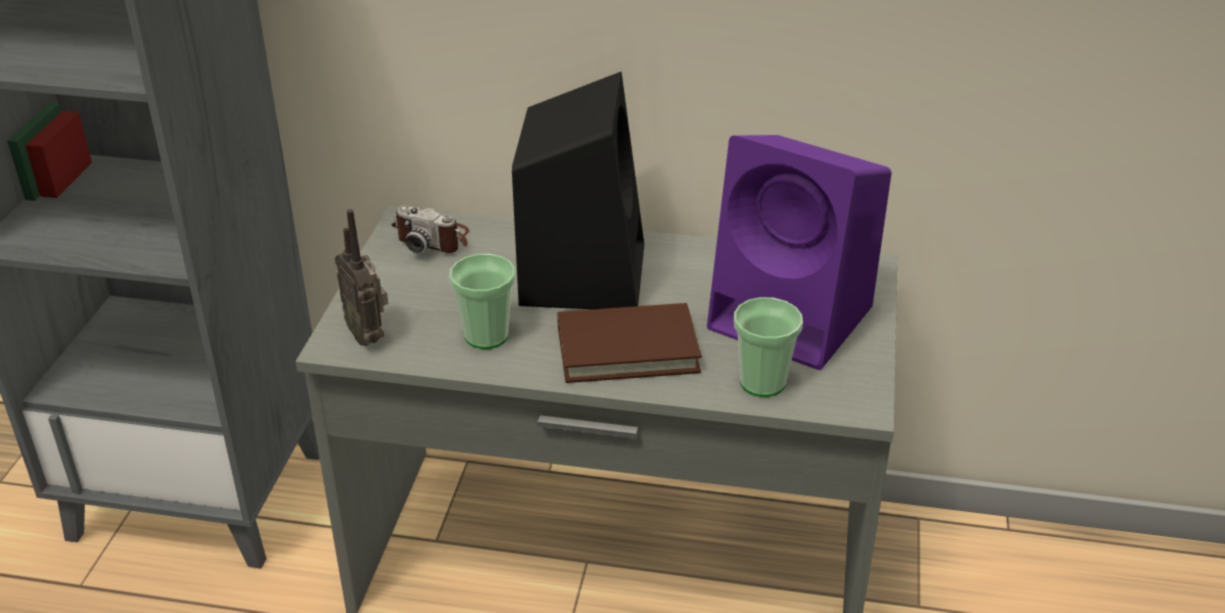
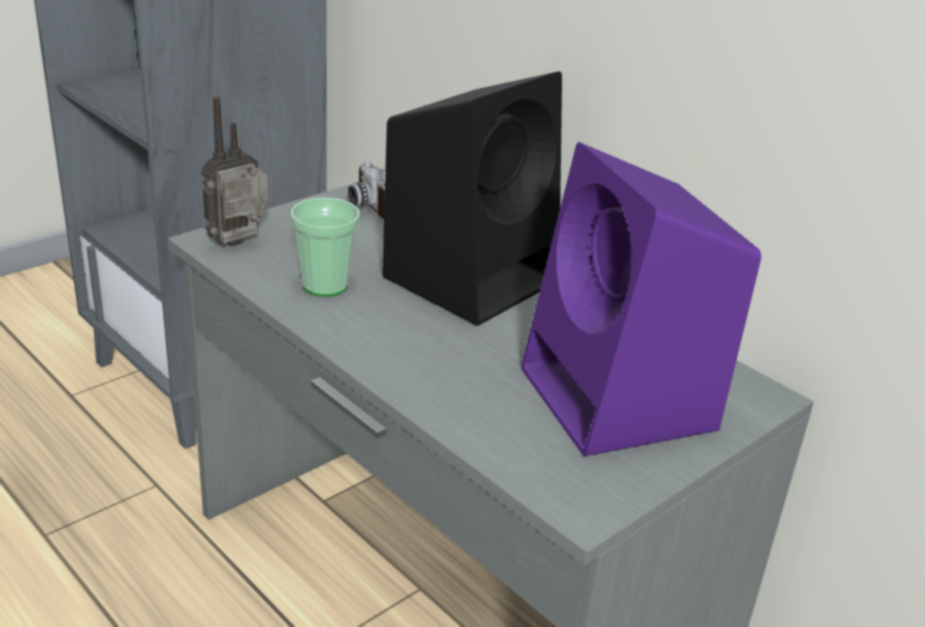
camera: 35 degrees right, 5 degrees down
(368, 335) = (241, 245): radio -> radio turned 45 degrees clockwise
(627, 349) = (425, 349): brown book -> none
(762, 382) = (509, 437): cup -> none

